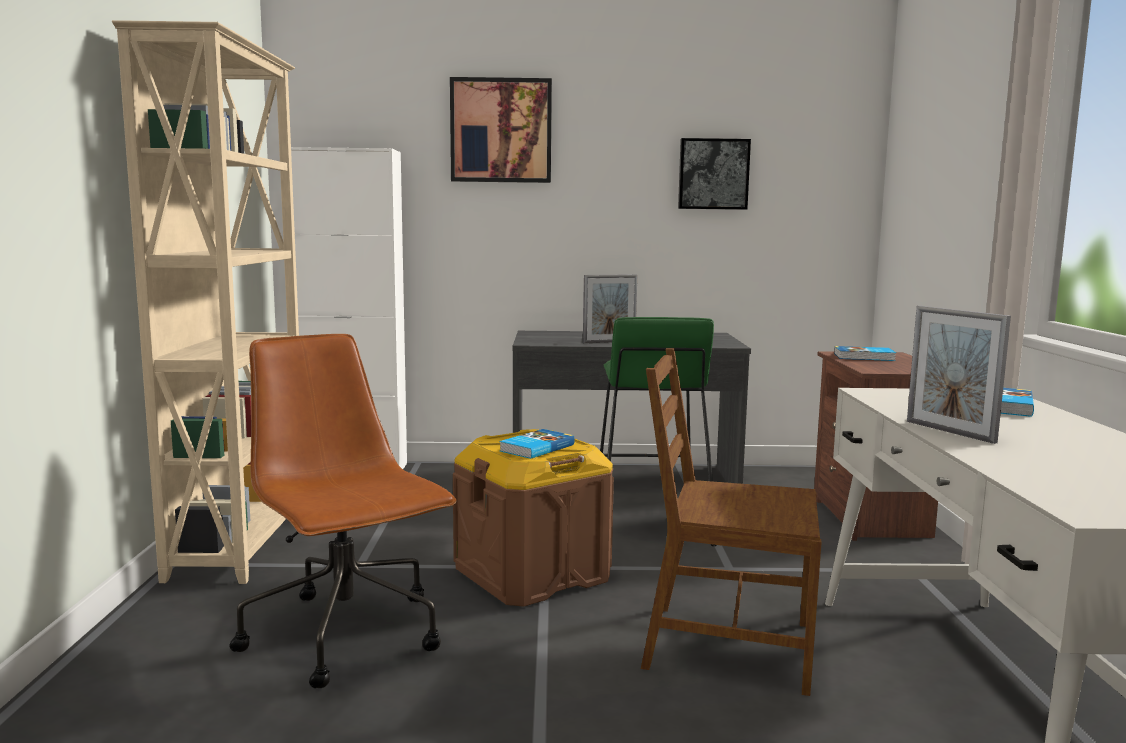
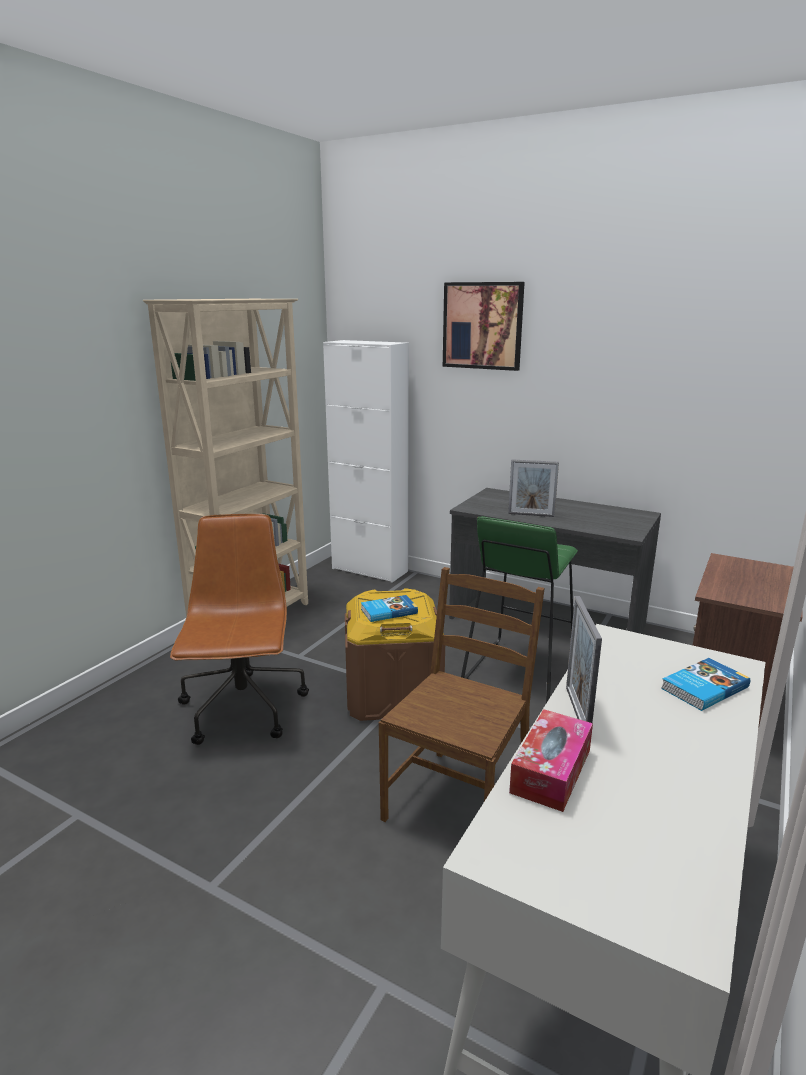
camera: 30 degrees right, 10 degrees up
(713, 174) = (663, 368): picture -> none
(726, 646) = (458, 801): brown chair -> brown chair turned 75 degrees clockwise
(864, 357) = (742, 570): book -> none
(1013, 463) = (551, 771): none -> tissue box

